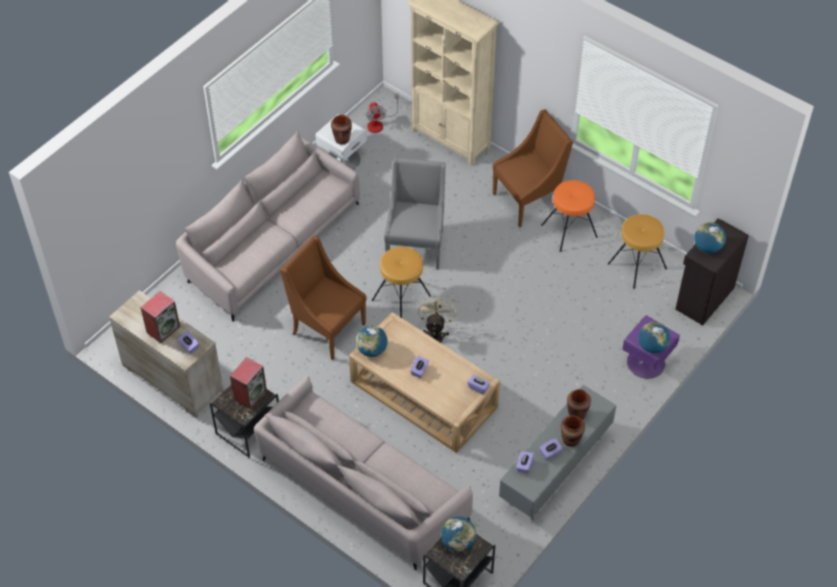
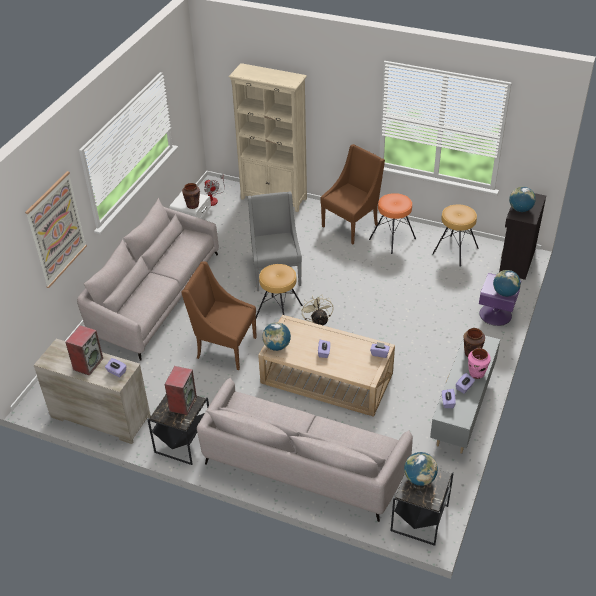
camera: 15 degrees left, 10 degrees down
(163, 169) = (56, 229): none -> picture
(570, 440) = (476, 373): brown vase -> pink vase

